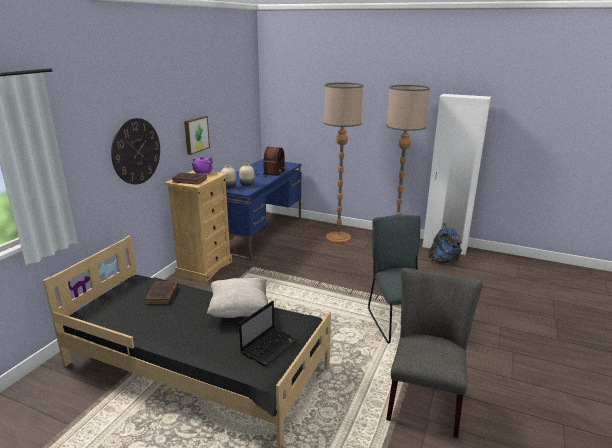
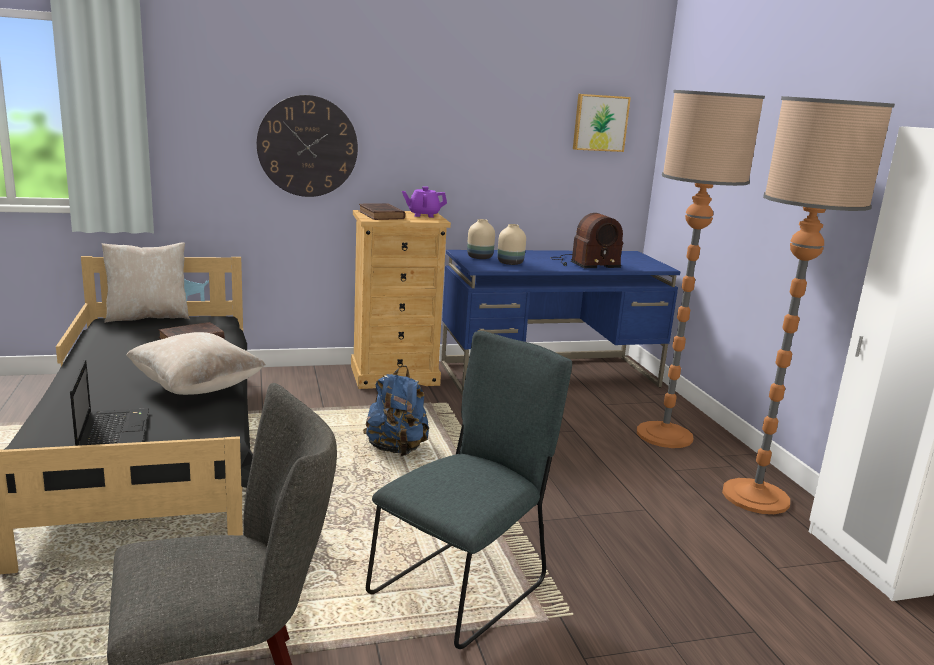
camera: 50 degrees right, 5 degrees down
(96, 300) = (148, 317): none -> beige pillow
(195, 134) = (451, 156): picture -> picture (600, 123)
(270, 346) = (113, 431): laptop -> laptop turned 105 degrees counterclockwise
(443, 260) = (802, 575): blue backpack -> blue backpack (396, 449)

